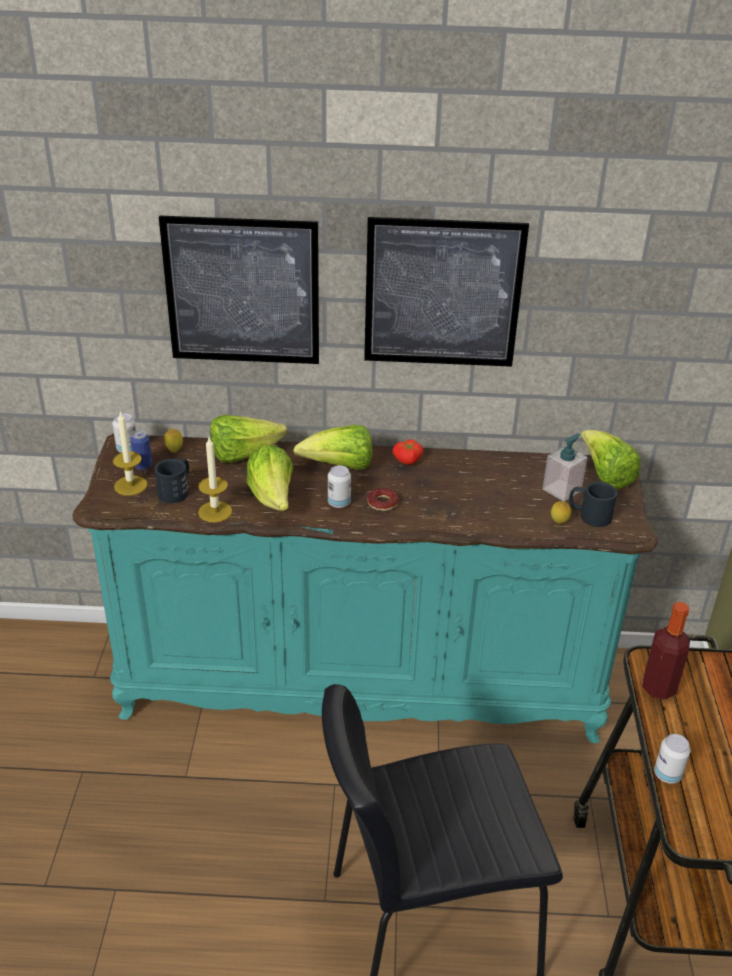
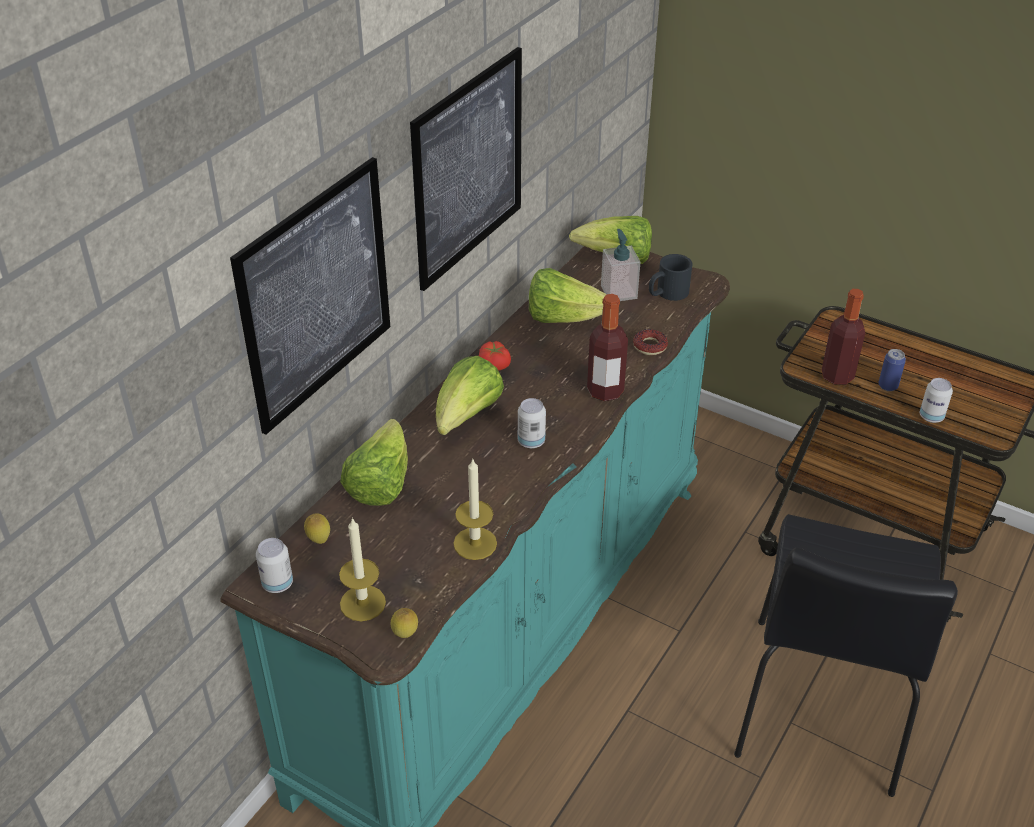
camera: 60 degrees left, 5 degrees up
(143, 465) = (327, 579): can -> can (888, 386)
(177, 490) = (406, 563): black mug -> none
(273, 498) = (485, 488): lettuce -> lettuce (564, 318)
(382, 503) = (554, 411): donut -> donut (650, 346)
(429, 520) = (605, 391): none -> bottle
(559, 523) = (666, 315): lemon -> lemon (405, 635)

